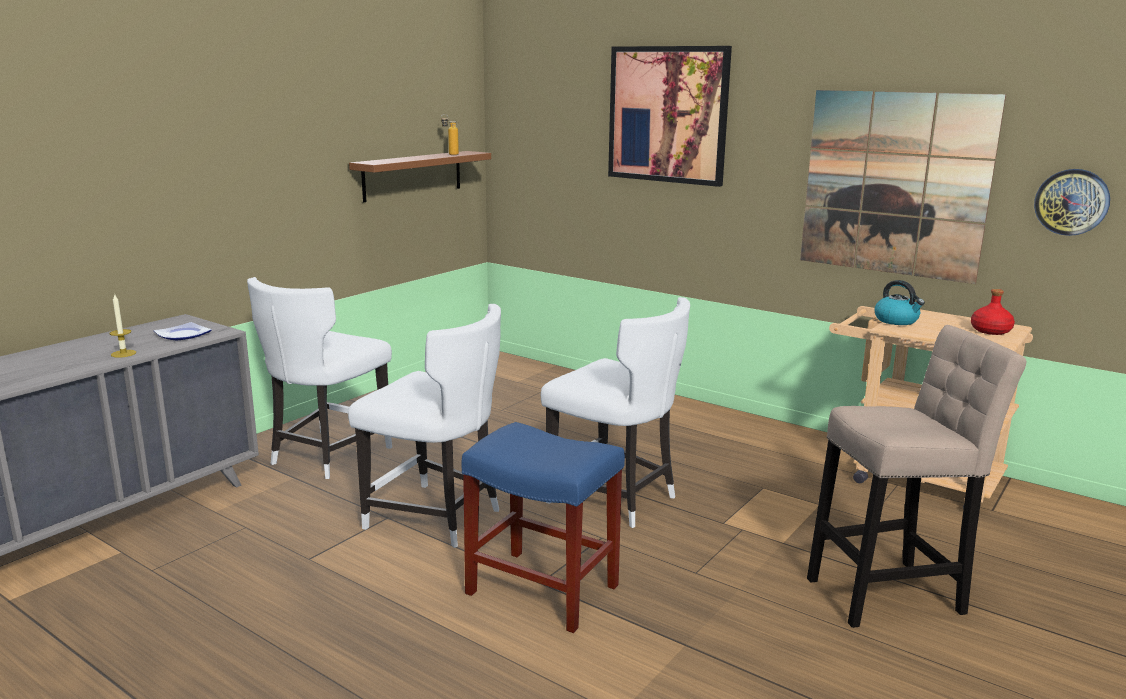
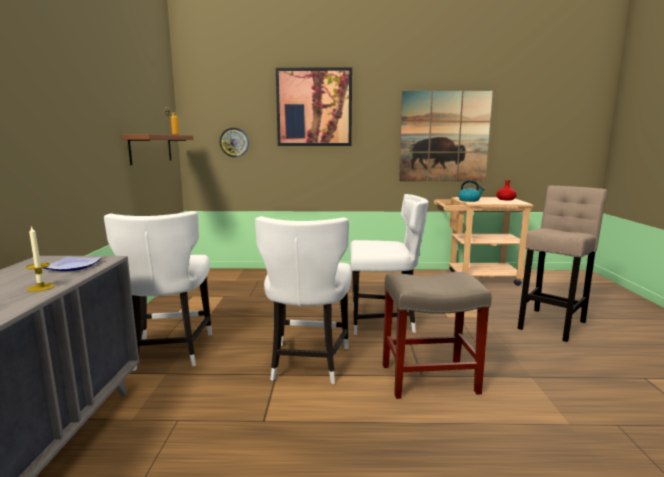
camera: 35 degrees left, 5 degrees down
(437, 518) = (307, 363): white chair -> white chair turned 105 degrees clockwise
(544, 590) = (430, 378): blue stool -> beige stool
(1071, 202) = (522, 138): wall clock -> wall clock (234, 142)

